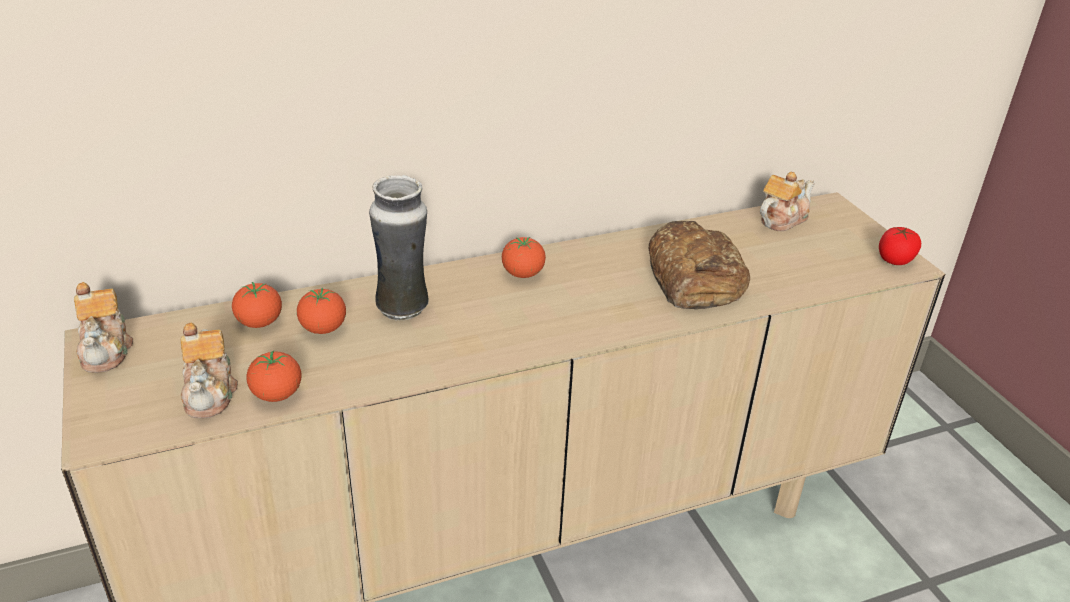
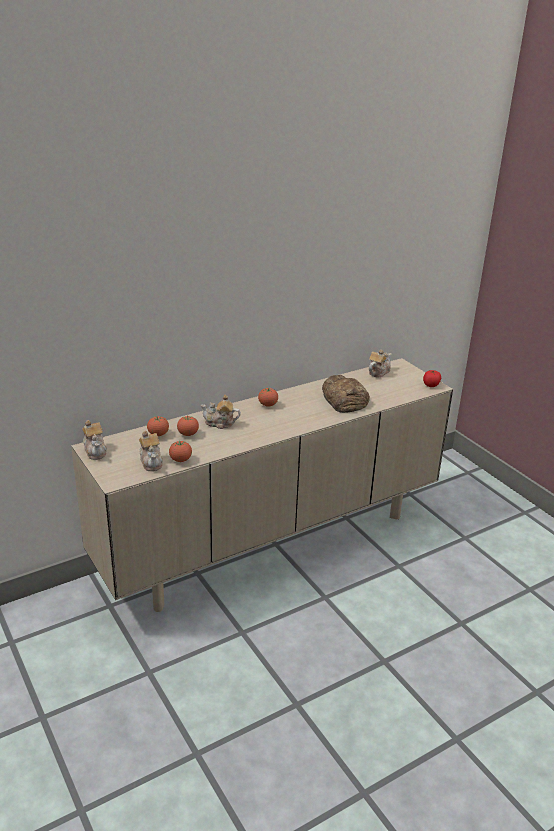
camera: 10 degrees left, 5 degrees down
(403, 309) = (220, 423): vase -> teapot

